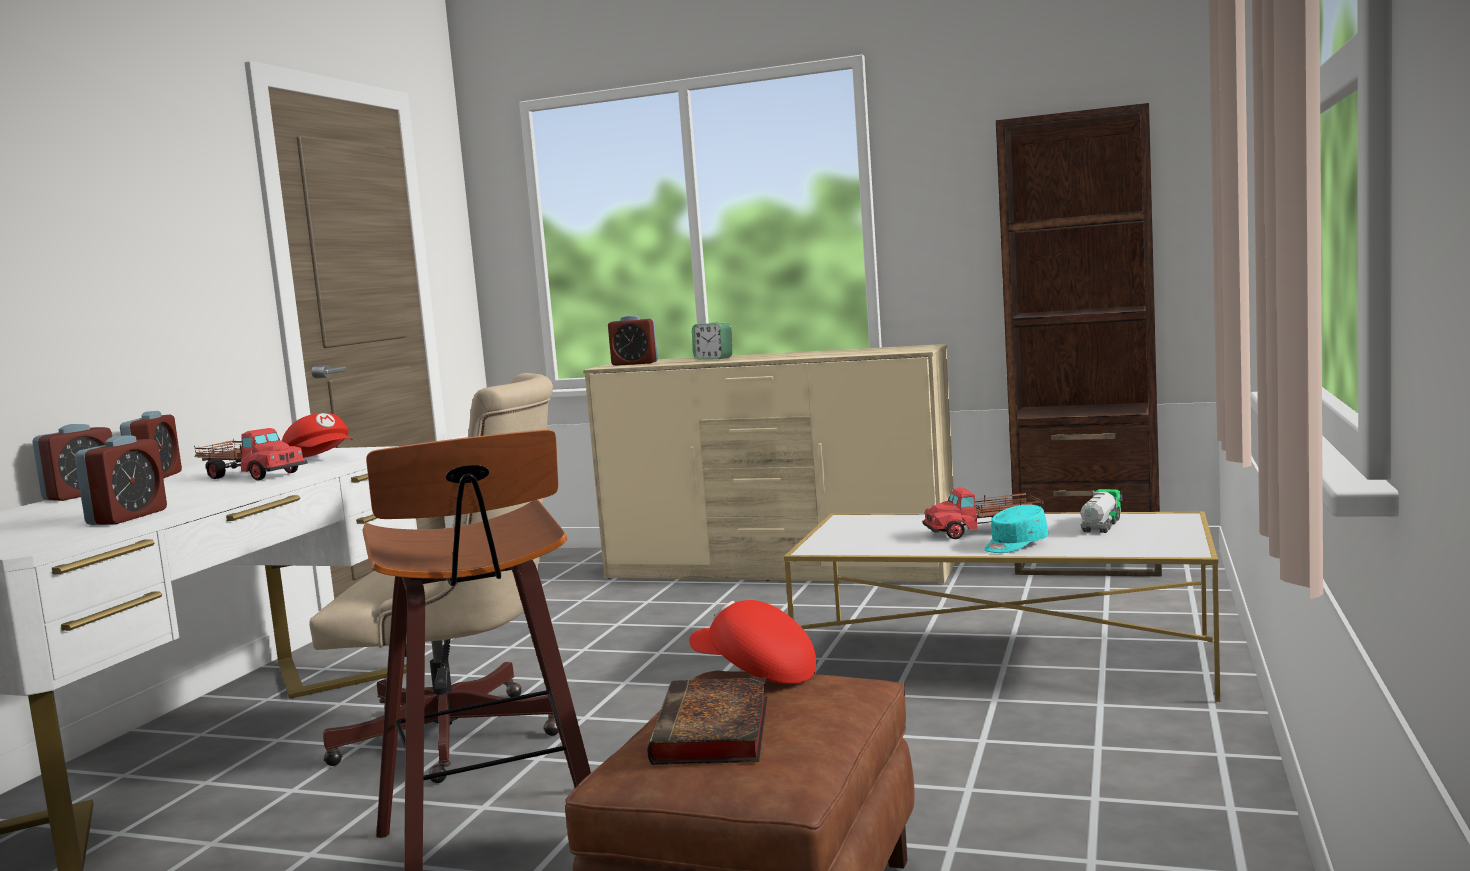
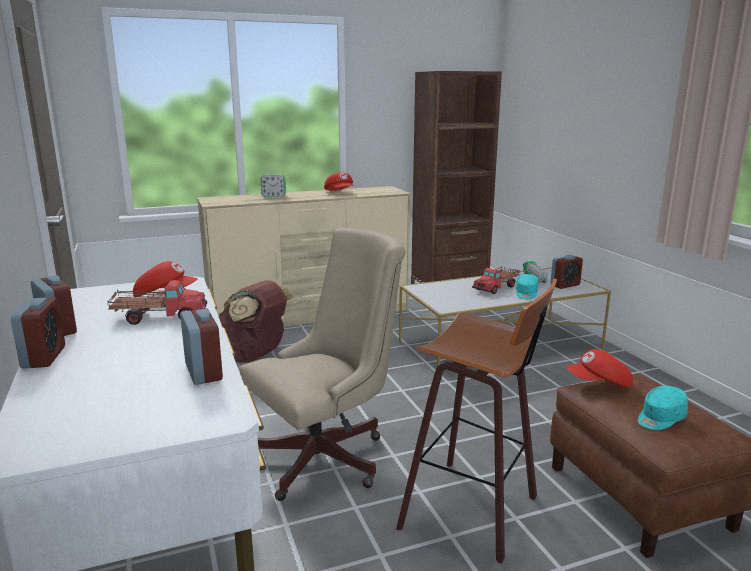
camera: 40 degrees left, 10 degrees up
(604, 609) = (253, 357): none -> brown backpack
(634, 363) = (226, 200): alarm clock -> alarm clock (565, 285)
(713, 733) = (660, 418): book -> turquoise cap
(822, 353) = (340, 193): none -> red cap

